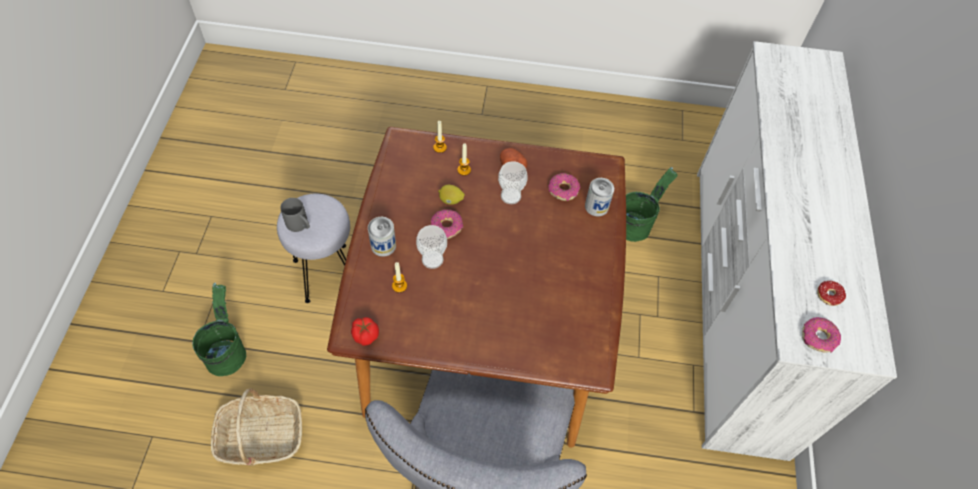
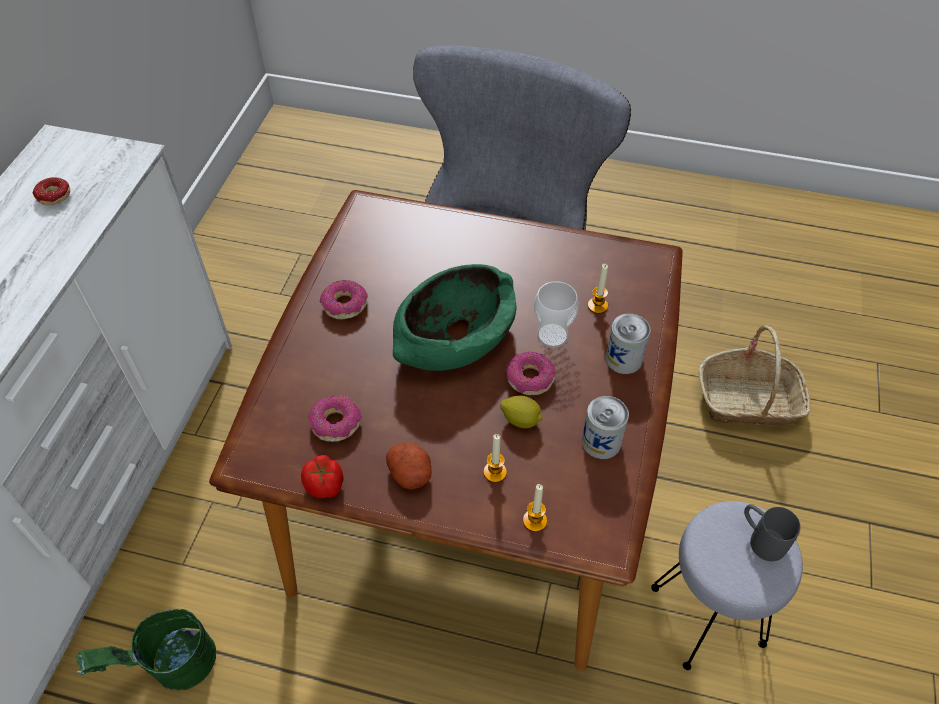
camera: 170 degrees left, 5 degrees down
(227, 350) = (824, 507): green bucket -> none
(365, 335) = (637, 255): tomato -> tomato (325, 486)
(500, 252) = (454, 338): none -> green bowl
(510, 196) = (423, 420): cup -> none
(596, 206) = (291, 393): can -> can (601, 442)
(818, 338) = (102, 159): donut -> donut (344, 305)

